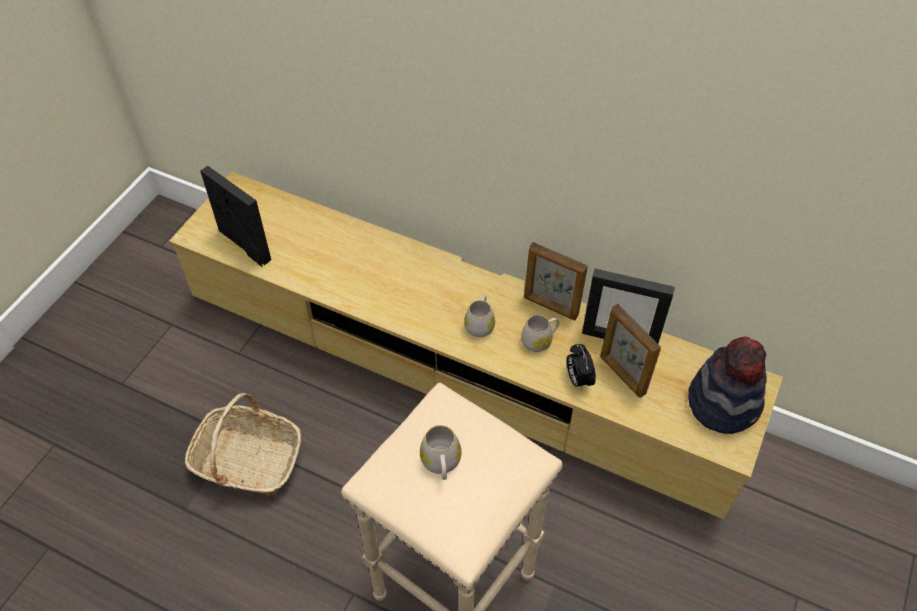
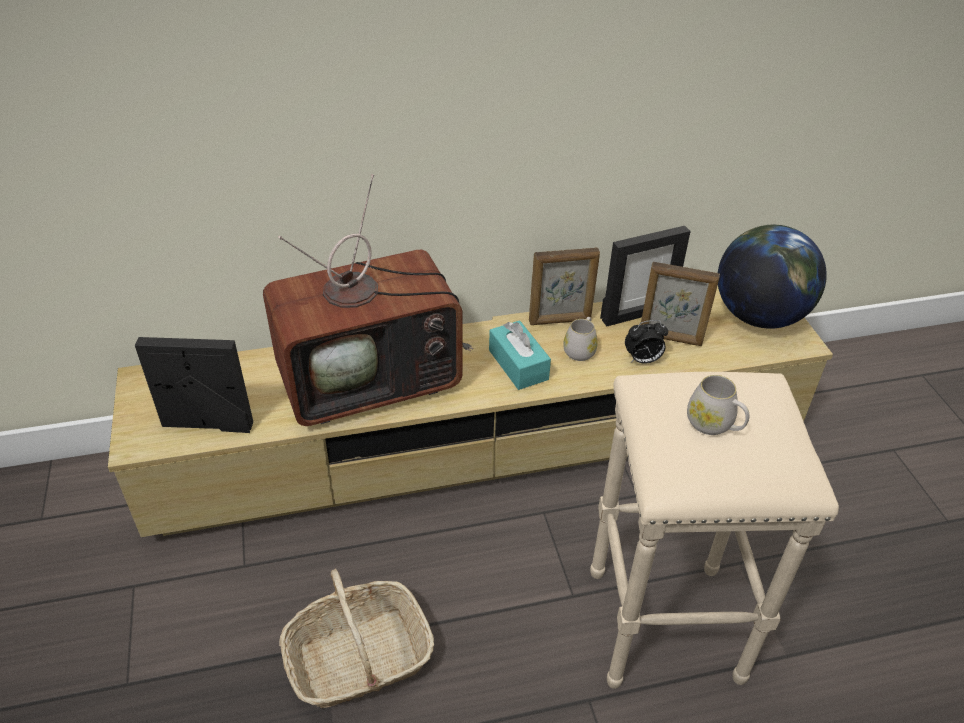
camera: 40 degrees left, 10 degrees down
(372, 273) = (373, 378): none -> television
(480, 324) = (518, 365): white mug -> turquoise tissue box
(578, 379) = (642, 360): alarm clock -> alarm clock turned 45 degrees counterclockwise
(724, 402) = (759, 315): hat -> globe

